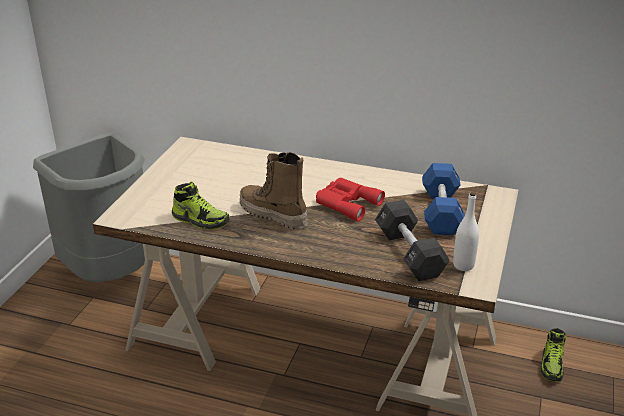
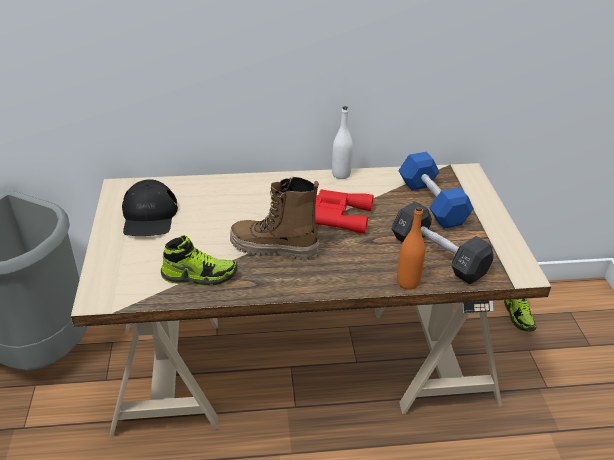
camera: 25 degrees left, 5 degrees up
(194, 170) = (149, 216): none -> black cap
(364, 266) = (408, 282): none -> orange bottle
(463, 265) = (495, 255): white bottle -> white bottle (341, 174)

